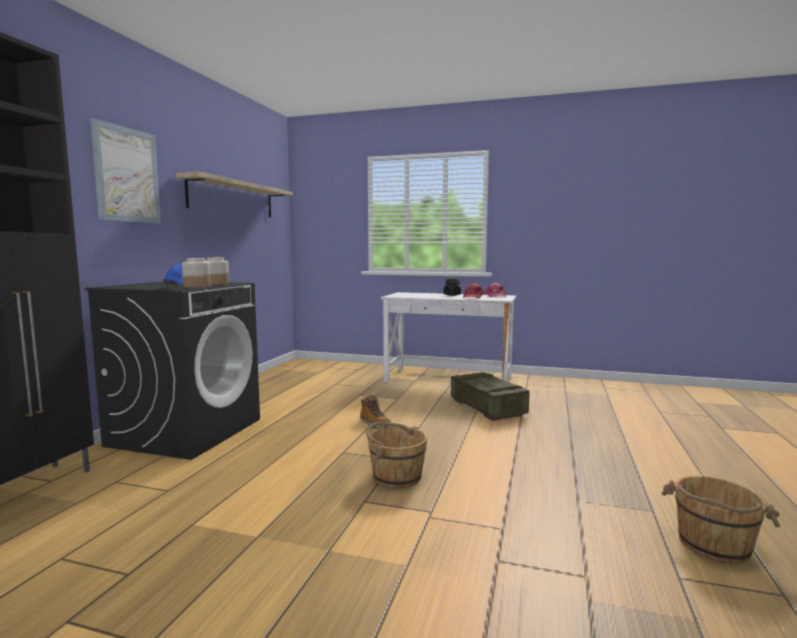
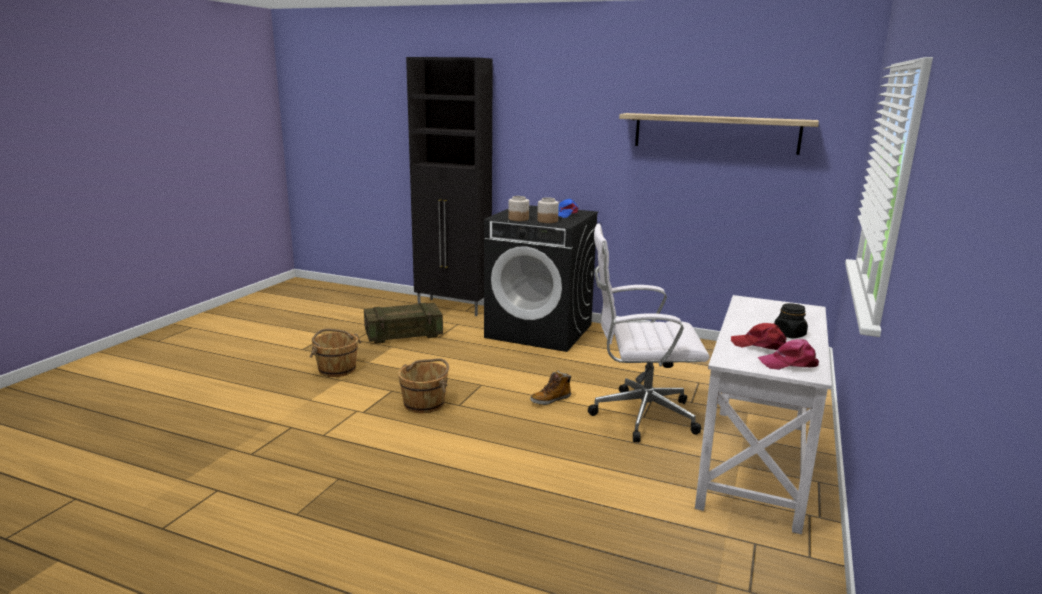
camera: 95 degrees right, 10 degrees up
(127, 175) = (570, 120): picture -> none
(396, 399) = (639, 416): none -> white office chair
(487, 408) = (607, 476): crate -> crate (403, 334)
(713, 545) = (230, 524): brown bucket -> brown bucket (337, 369)

